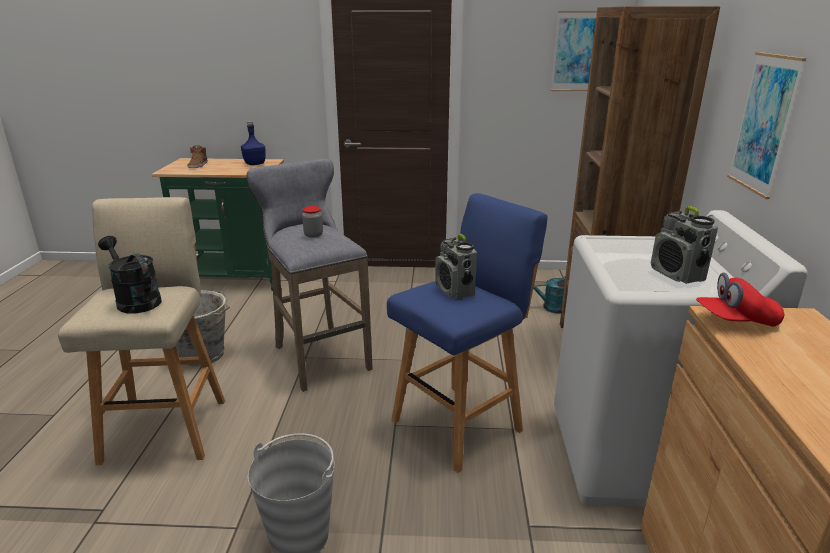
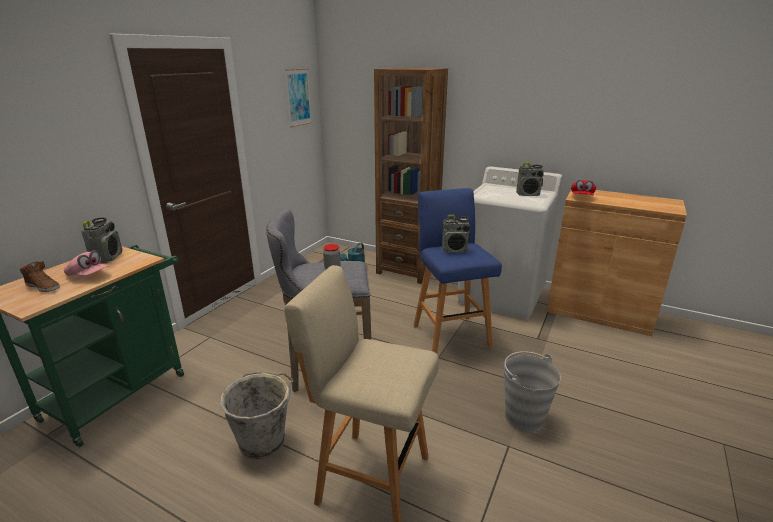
camera: 65 degrees left, 0 degrees up
(135, 300) = (383, 363): black watering can -> none
(221, 168) = (89, 275): none -> pink cap
(255, 164) = (107, 258): blue bottle -> radio
(763, 124) = (502, 122): picture -> none

